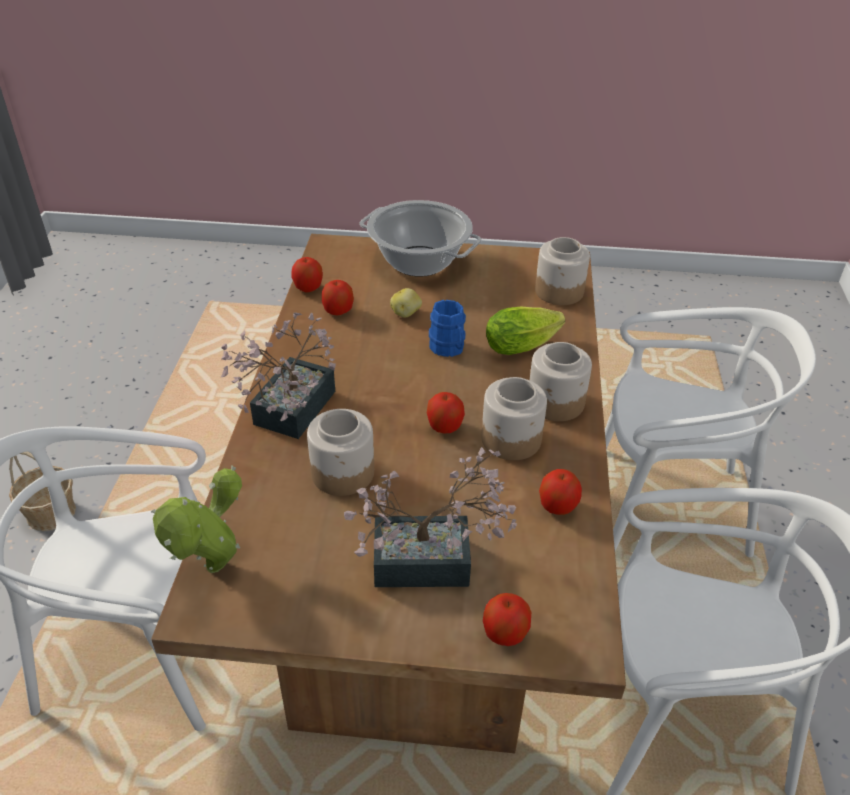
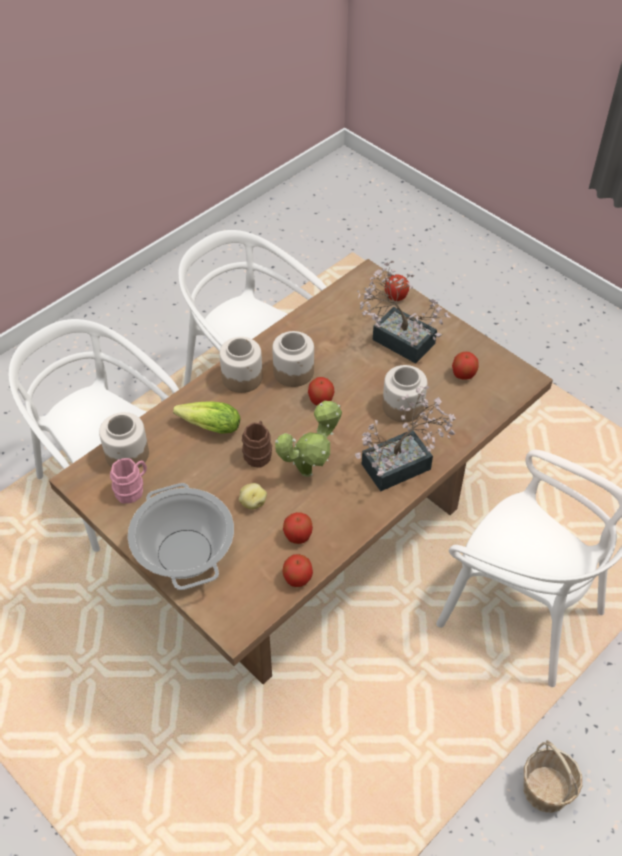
camera: 140 degrees left, 10 degrees up
(212, 572) = (507, 393): potted plant -> potted plant (310, 470)
(449, 349) = (258, 452): blue mug -> brown mug
(518, 275) = (132, 489): none -> pink mug
(558, 506) = (312, 327): apple -> apple (463, 374)

